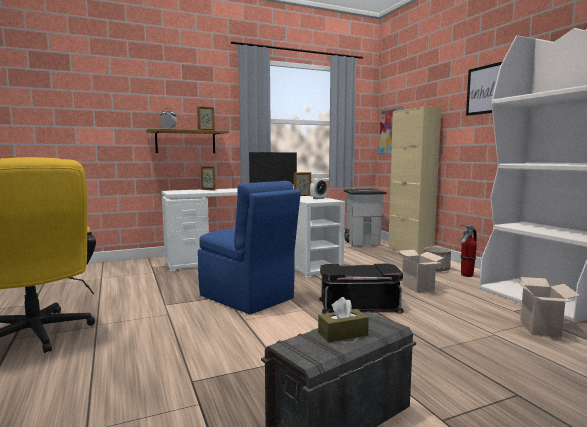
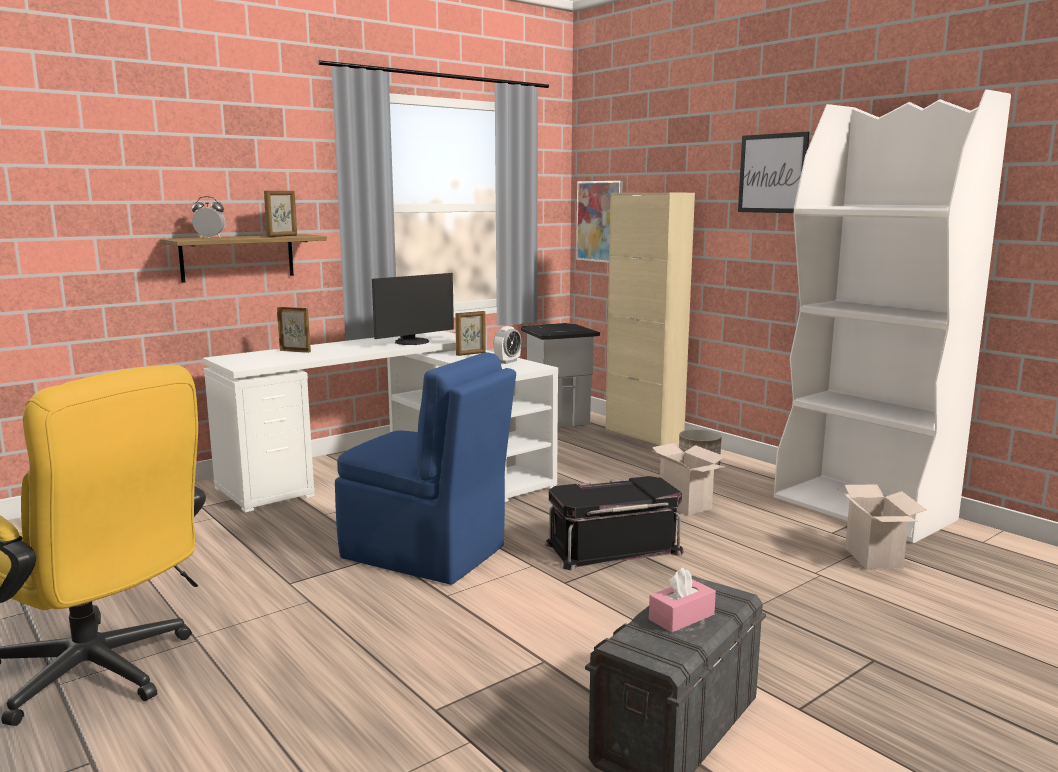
camera: 15 degrees left, 5 degrees up
(342, 334) = (681, 617): brown tissue box -> pink tissue box
(466, 275) = (747, 475): fire extinguisher -> none

